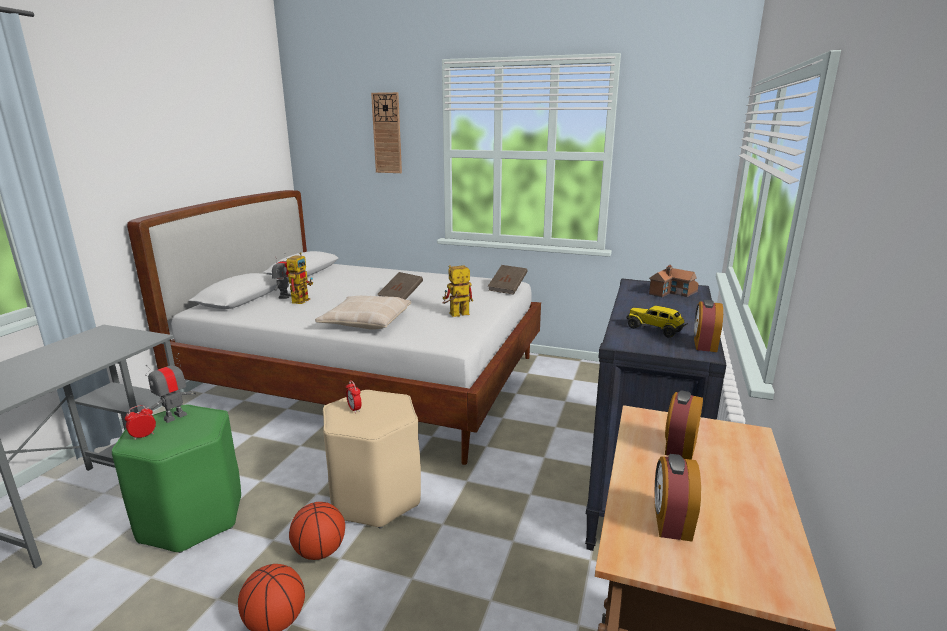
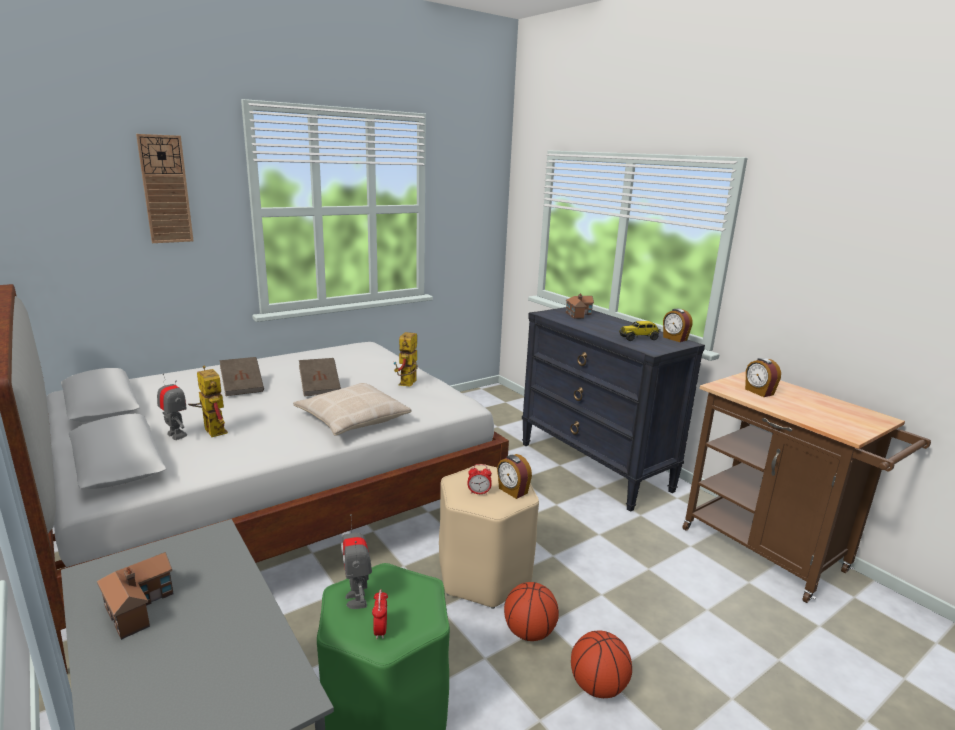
camera: 55 degrees left, 0 degrees up
(76, 347) = (140, 603): none -> toy house
(507, 288) = (381, 350): brown book -> brown book (242, 387)
(671, 522) = (827, 418): alarm clock -> alarm clock (512, 491)

